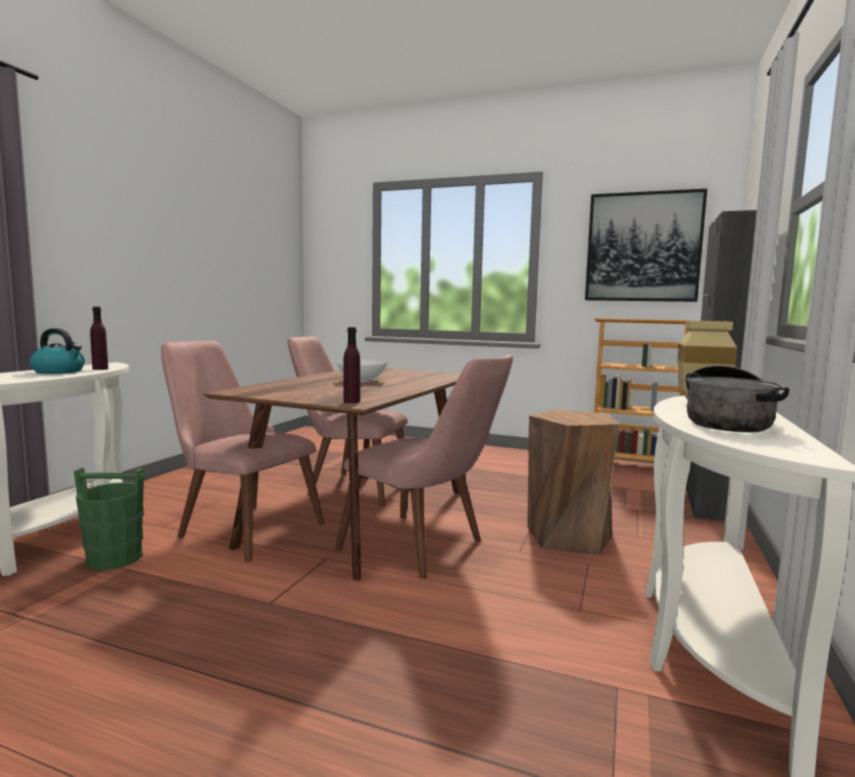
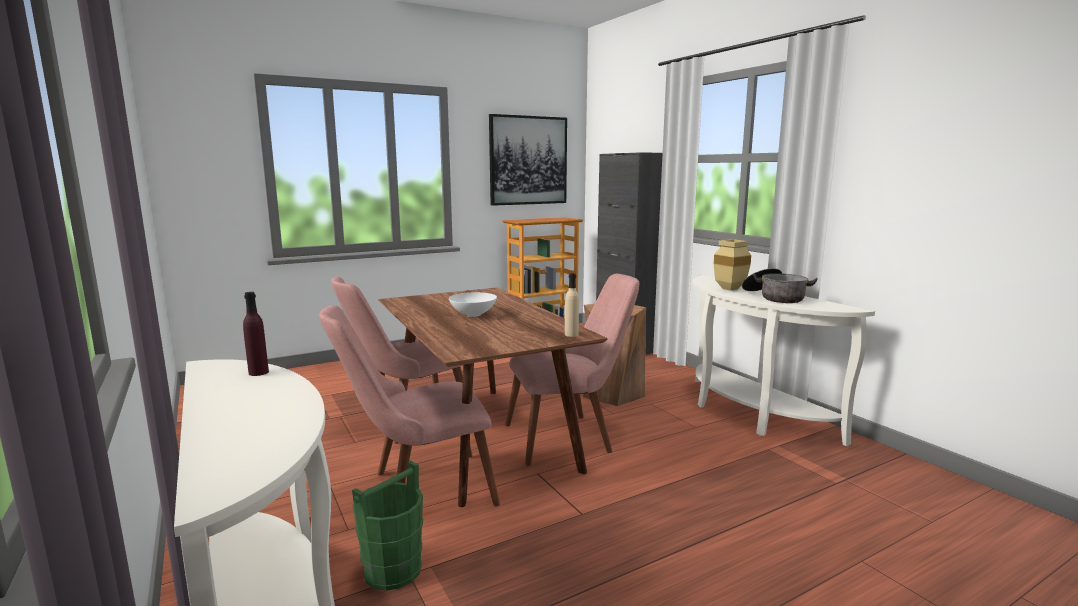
camera: 50 degrees left, 5 degrees up
(59, 371) = (248, 390): kettle -> none
(351, 401) = (571, 334): purple bottle -> beige bottle

